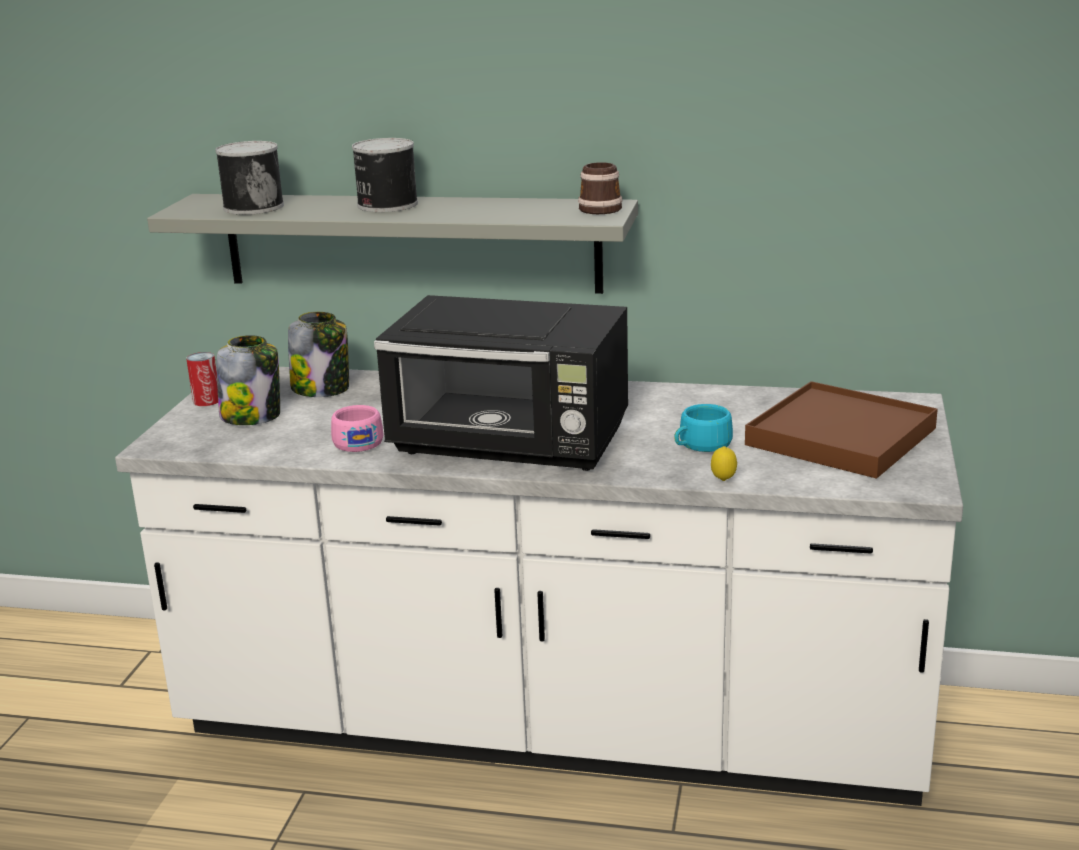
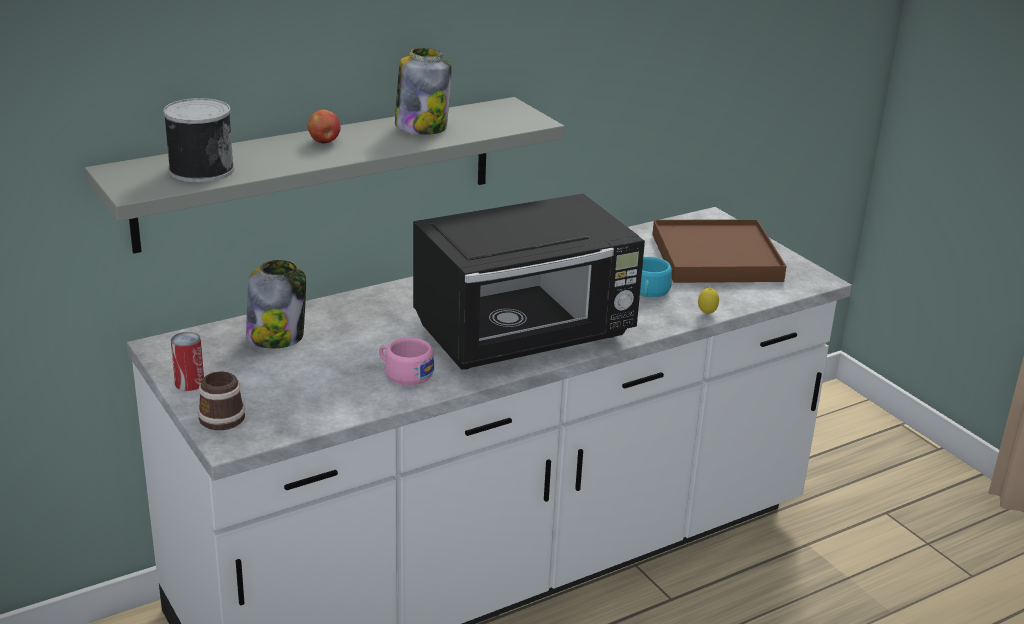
camera: 45 degrees left, 5 degrees up
(252, 416) = (265, 382): jar -> jar (421, 127)
(386, 205) = (324, 142): can -> apple
(601, 208) = (509, 110): mug -> mug (219, 415)

